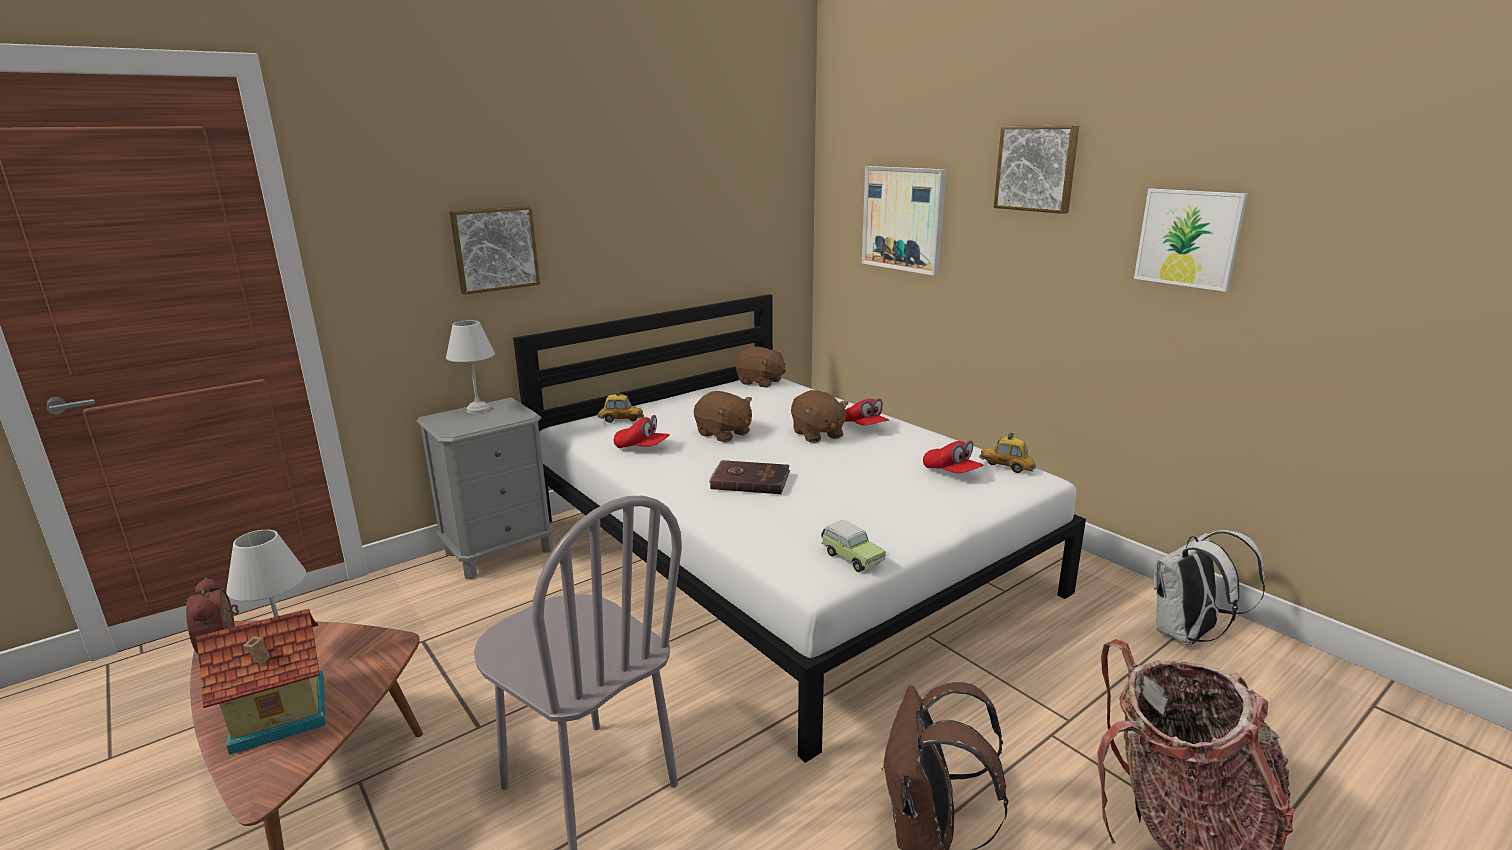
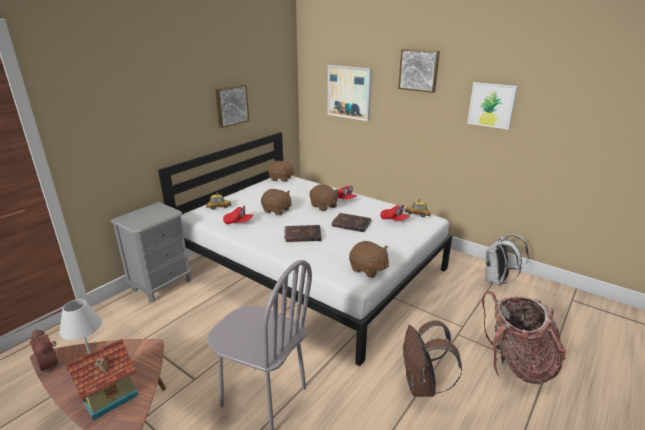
camera: 15 degrees left, 5 degrees up
(477, 409) = (143, 211): white table lamp -> none
(494, 249) = (144, 122): picture -> picture (231, 105)
(851, 558) = (368, 269): toy car -> brown plush toy
(857, 470) = (351, 223): none -> brown book

